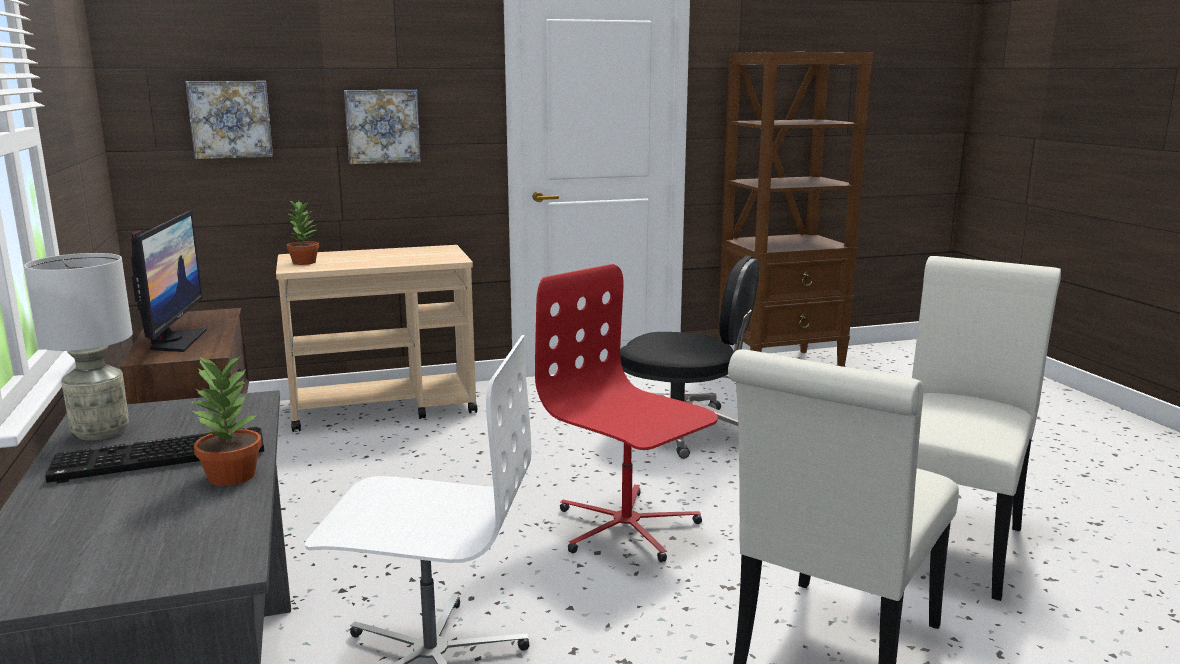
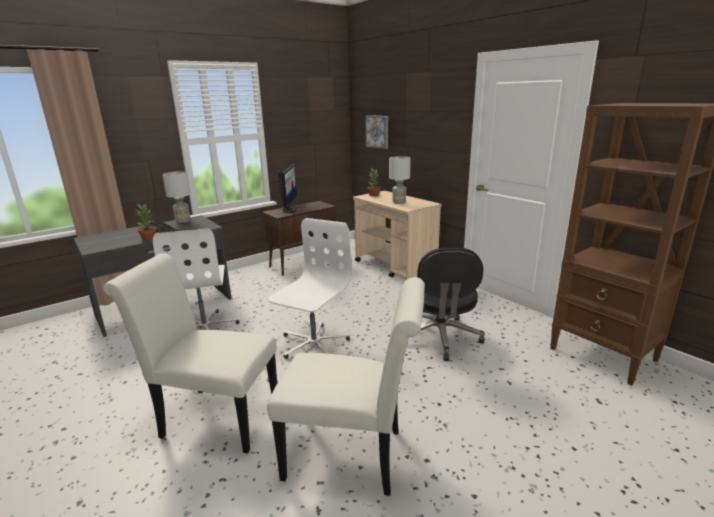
camera: 70 degrees right, 5 degrees up
(174, 341) = (290, 209): monitor -> monitor turned 60 degrees counterclockwise
(382, 126) = (422, 139): picture -> none
(400, 258) = (398, 202): none -> grey table lamp
(626, 528) = (313, 343): red office chair -> white office chair

